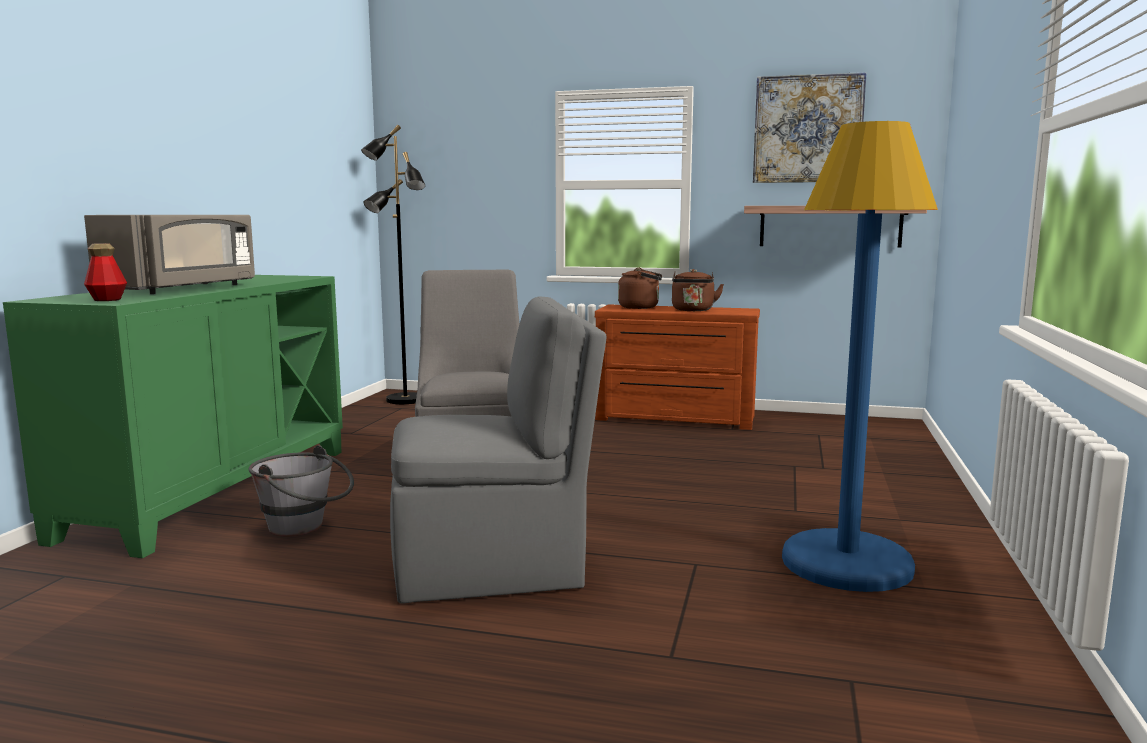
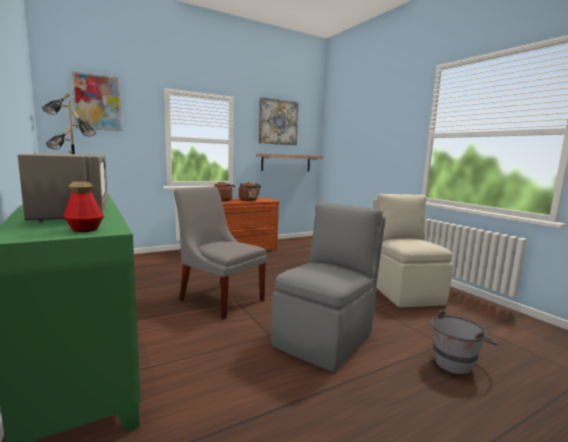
camera: 45 degrees left, 0 degrees up
(305, 528) = (200, 358): grey bucket -> grey bucket (458, 363)
(452, 133) = (97, 102): none -> picture
(847, 563) = (404, 292): blue floor lamp -> beige chair

